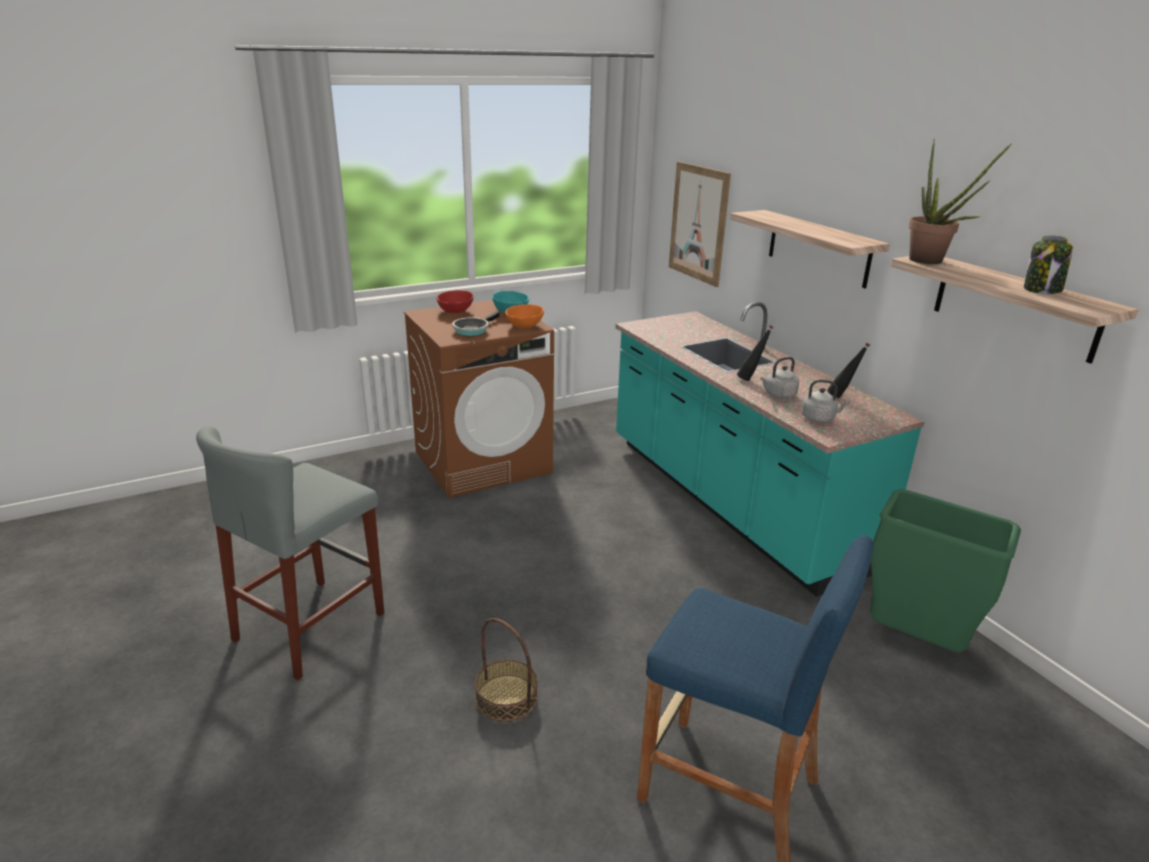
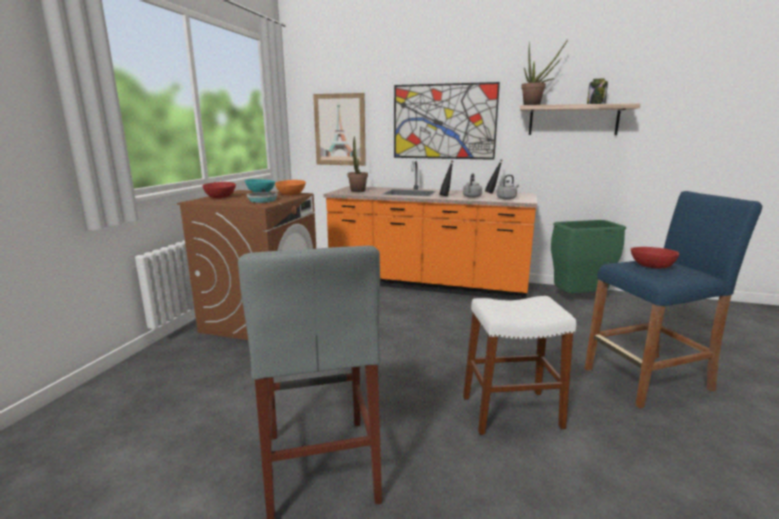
camera: 45 degrees left, 10 degrees down
(507, 697) = (511, 412): basket -> white stool
(667, 330) = (357, 191): none -> potted plant
(722, 626) = (652, 267): none -> red bowl
(730, 501) = (427, 284): turquoise counter -> orange counter
(818, 248) = (444, 122): shelf -> picture

